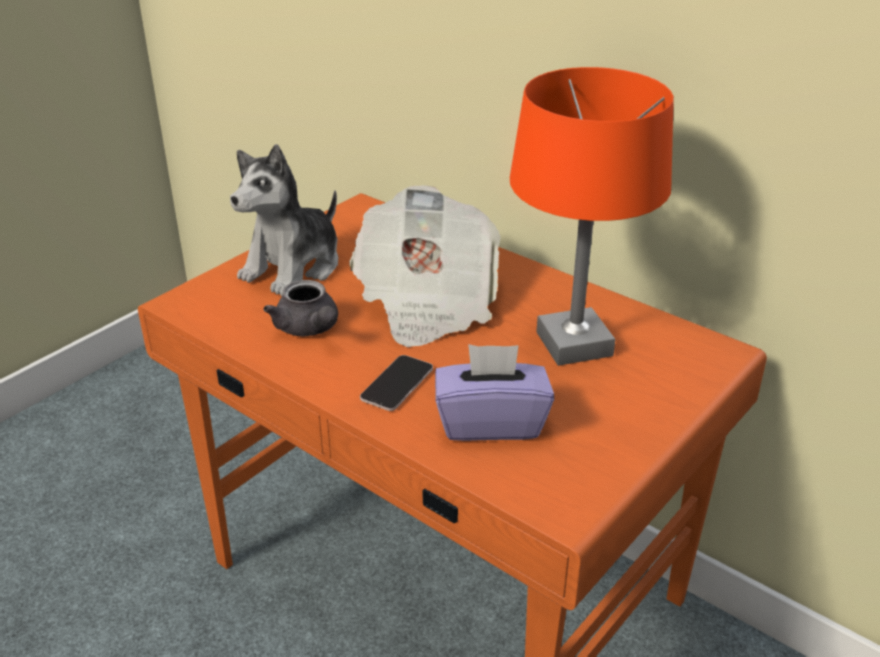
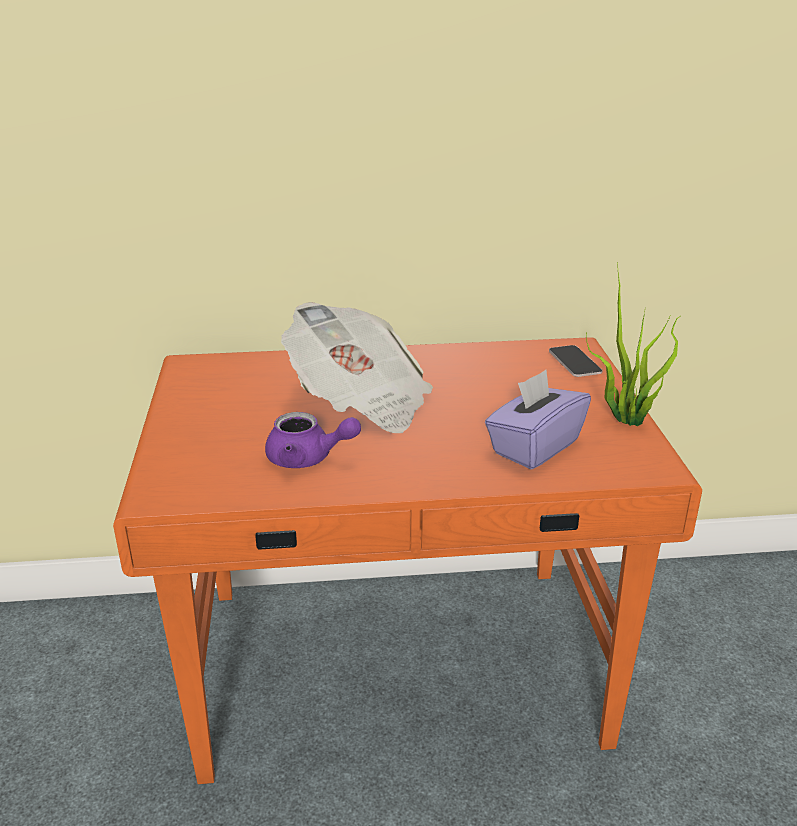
camera: 45 degrees left, 5 degrees down
(293, 267) = (212, 426): plush toy -> none
(309, 329) = (308, 458): grey teapot -> purple teapot
(397, 384) = (437, 458): phone -> phone (574, 362)
(573, 344) = (497, 380): orange table lamp -> none
(625, 448) = (625, 419): none -> potted plant

